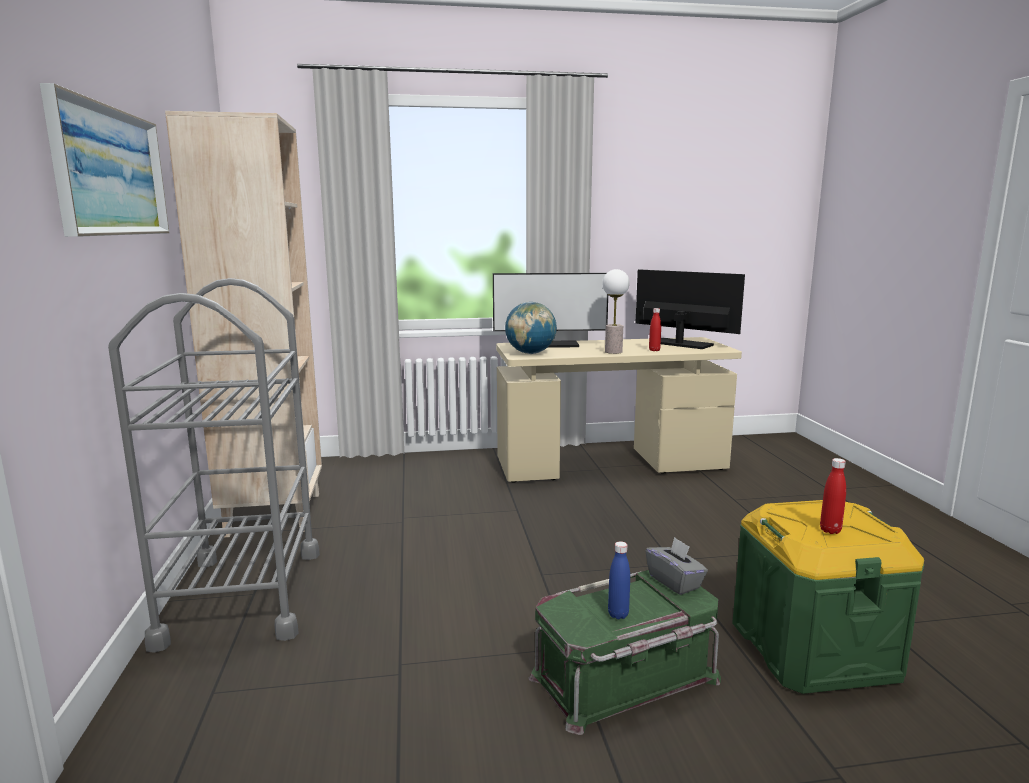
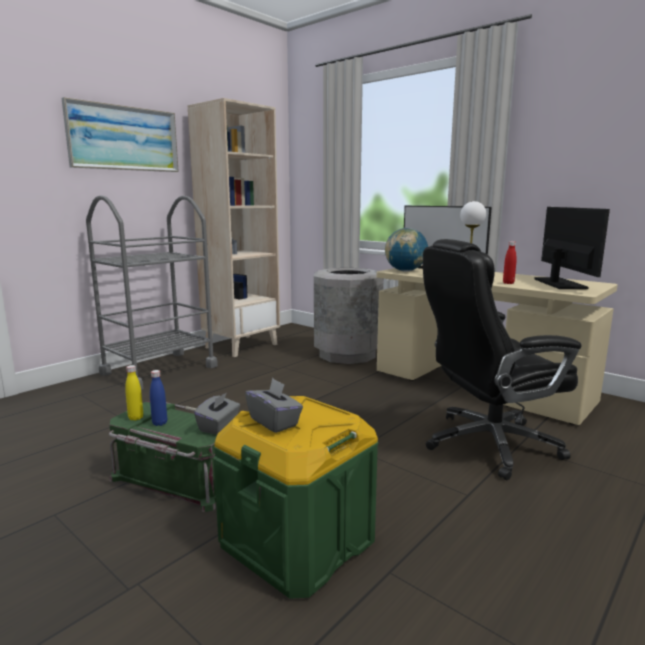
camera: 50 degrees right, 0 degrees up
(433, 476) = (347, 354): none -> grey trash can
(589, 624) = (136, 418): none -> yellow bottle
(721, 508) = (488, 444): none -> black office chair
(830, 530) = (274, 422): red bottle -> grey tissue box

